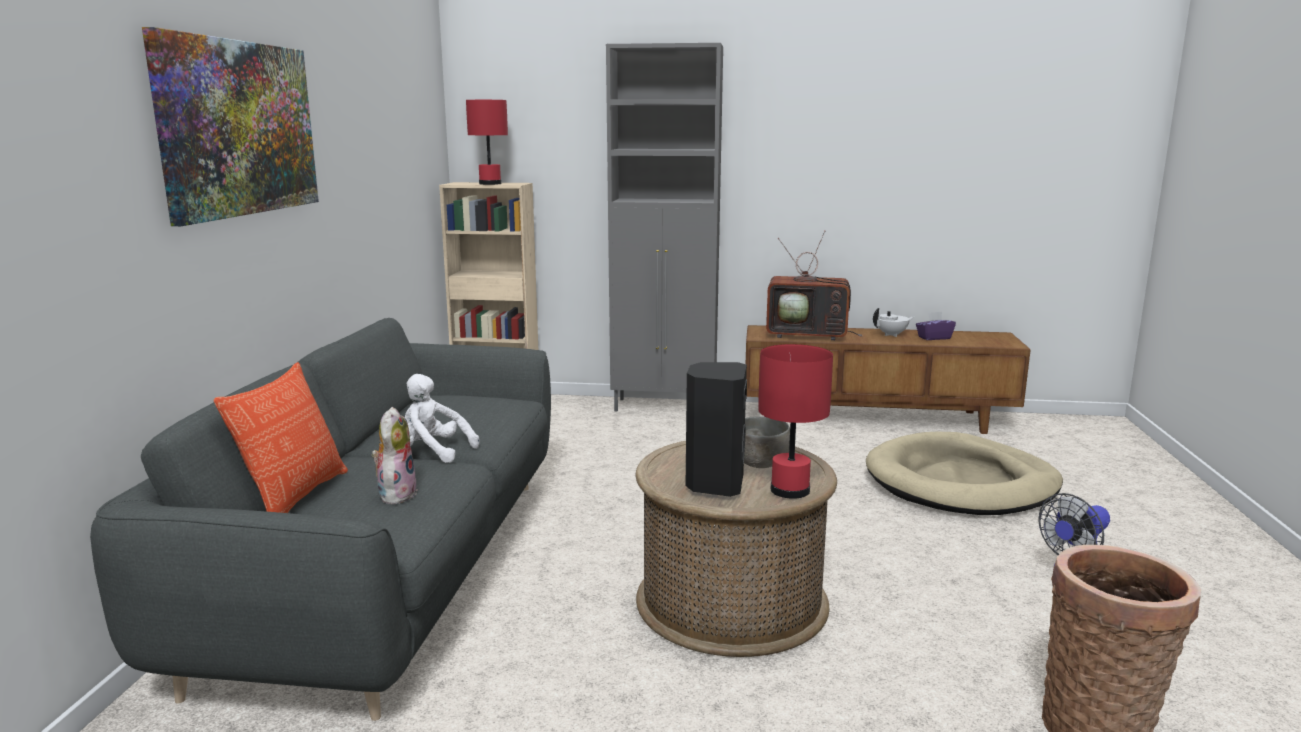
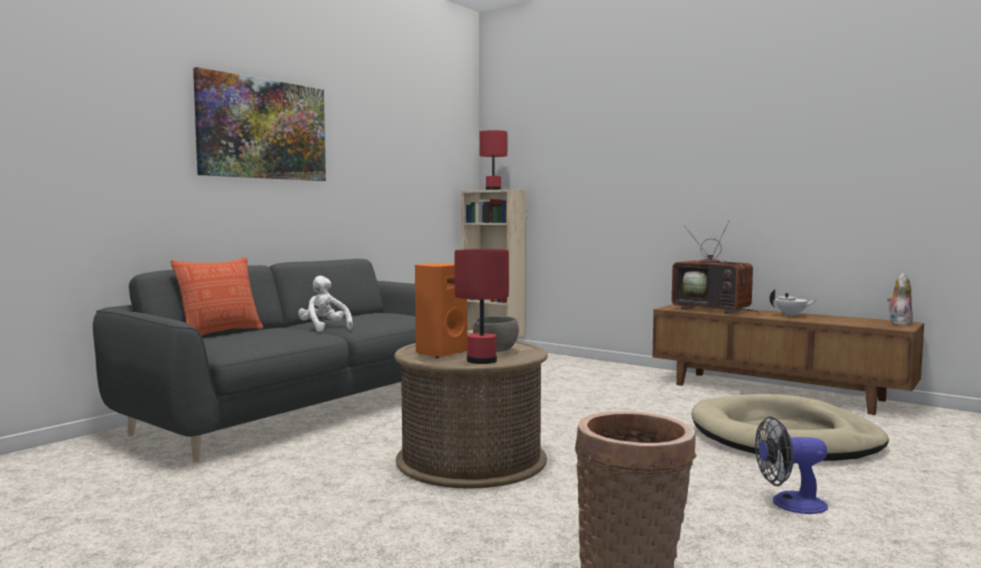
camera: 30 degrees right, 10 degrees down
(396, 494) = (264, 337): plush toy -> plush toy (899, 323)
(665, 407) = (605, 366): grey cabinet -> none
(714, 484) = (440, 353): black speaker -> orange speaker
(934, 338) = (828, 319): purple tissue box -> none

